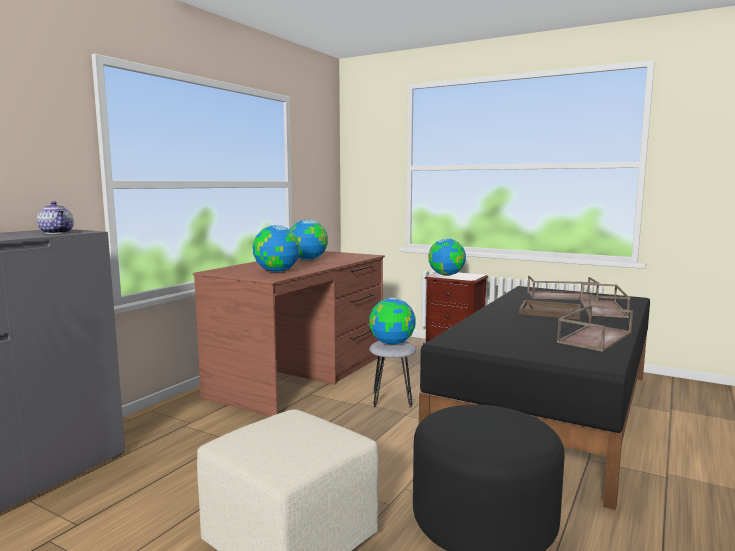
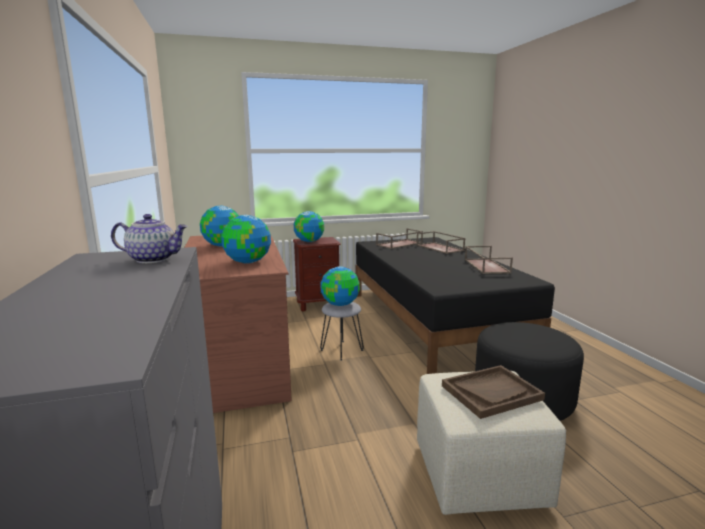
camera: 45 degrees left, 5 degrees up
(550, 311) = (425, 255): brown tray -> brown tray (491, 392)

